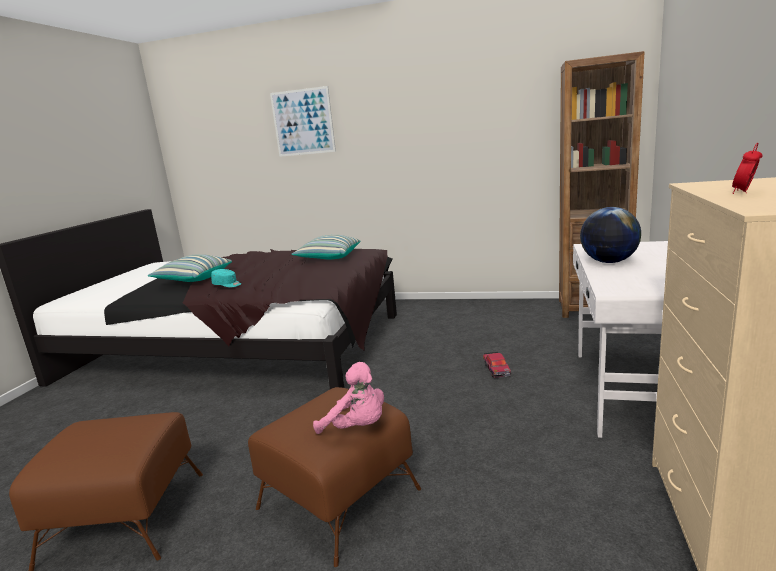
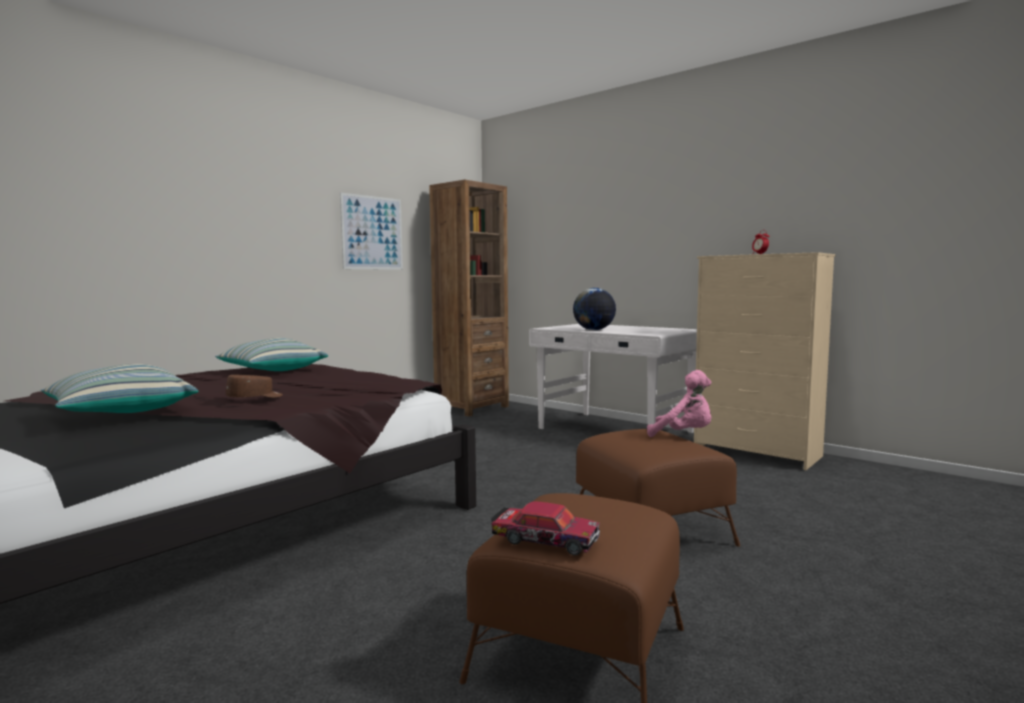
camera: 65 degrees left, 10 degrees down
(227, 285) = (255, 398): turquoise cap -> brown cap
(303, 122) = (128, 178): picture -> picture (372, 233)
(357, 427) = (683, 435): pink plush toy -> pink plush toy turned 60 degrees clockwise
(496, 369) = (518, 449): toy car -> toy car (545, 540)

